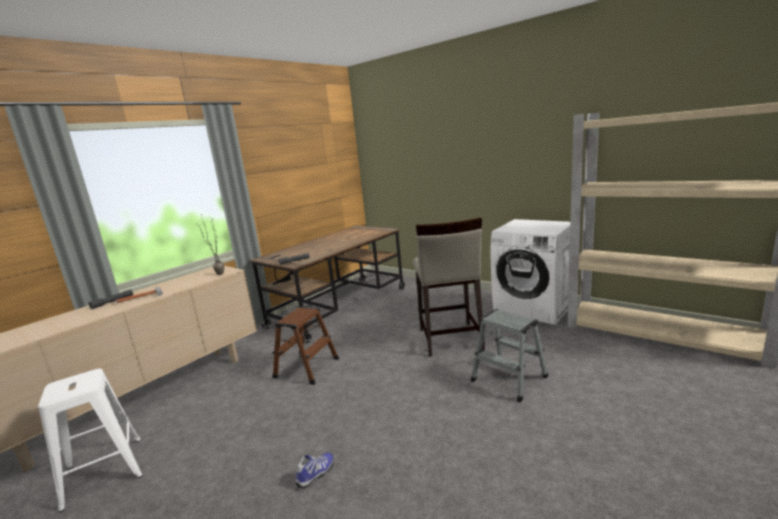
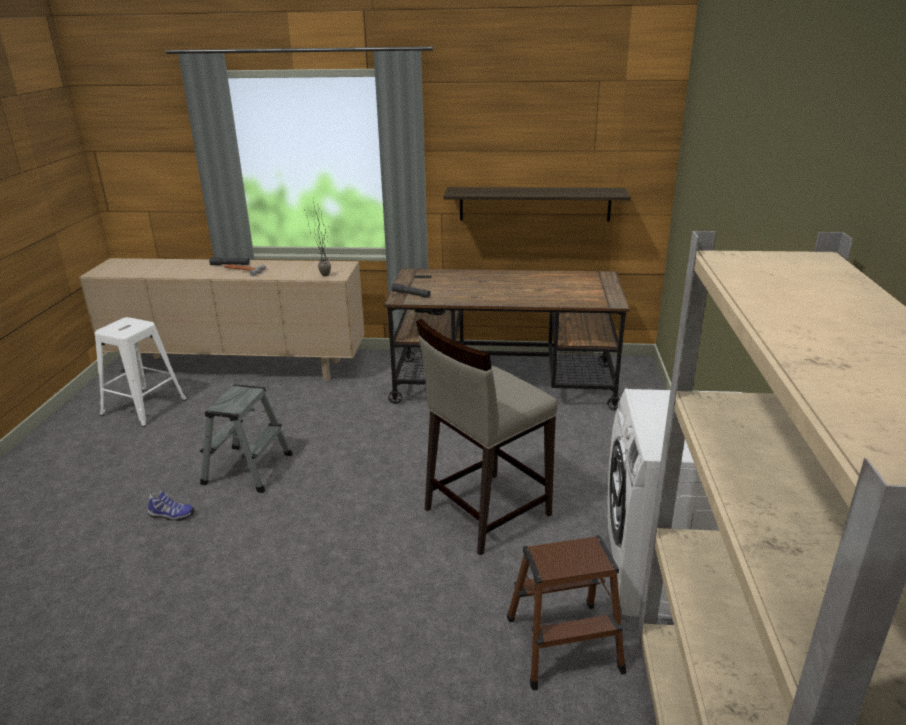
camera: 55 degrees right, 10 degrees up
(306, 199) = (534, 204): none -> shelf
(307, 367) = (341, 428): brown step ladder -> brown step ladder (564, 643)
(509, 378) = (412, 603): grey step ladder -> grey step ladder (247, 469)

